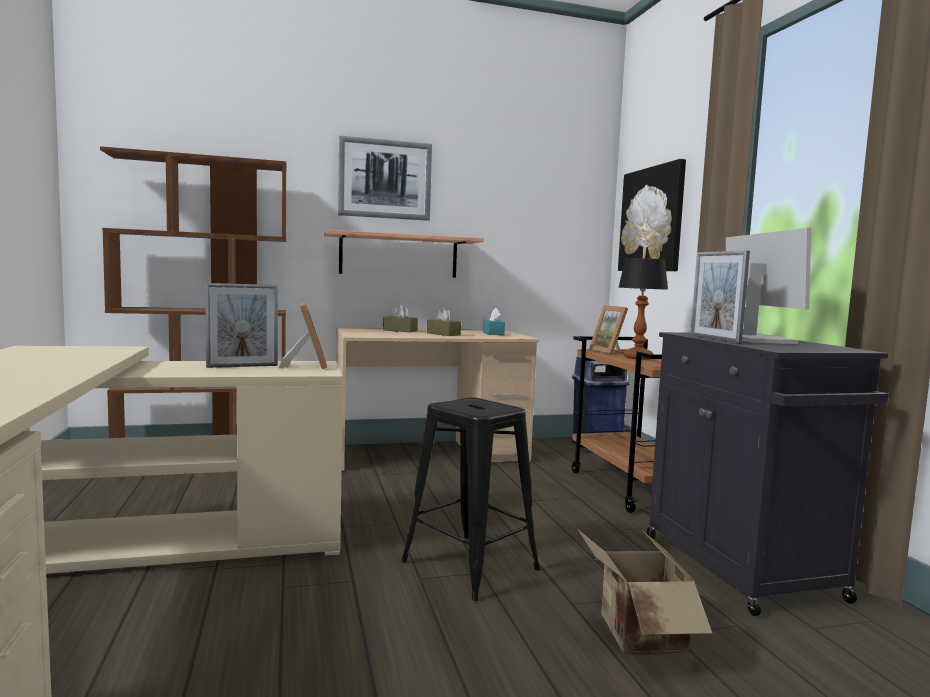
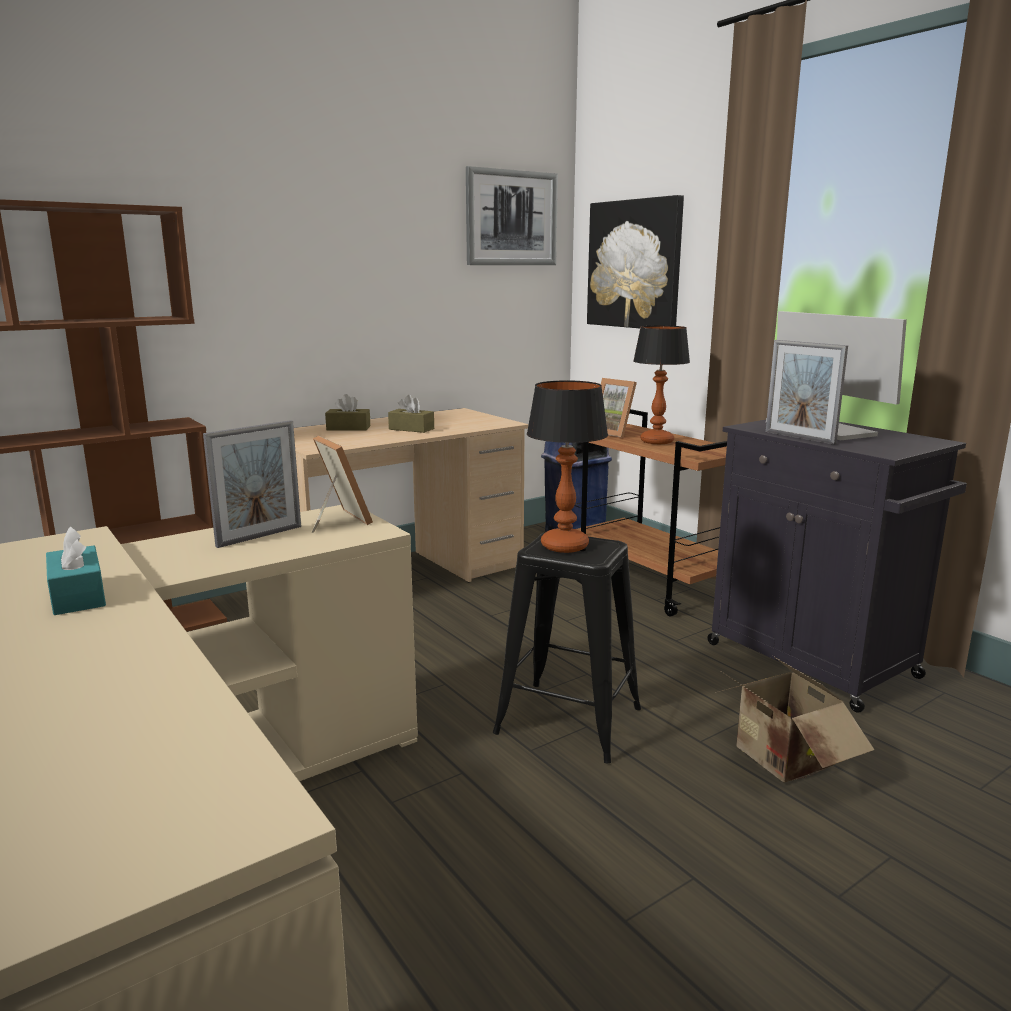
camera: 20 degrees left, 10 degrees up
(385, 179) = (301, 219): picture -> picture (511, 218)
(399, 256) = (328, 325): shelf -> none
(471, 404) = (564, 545): none -> table lamp
(493, 333) = (463, 419): turquoise tissue box -> turquoise tissue box (78, 595)

